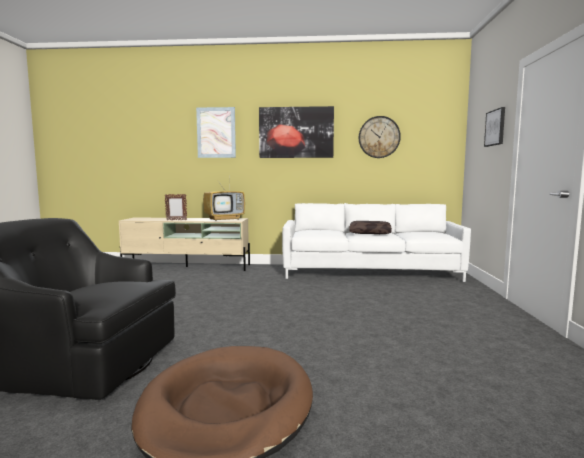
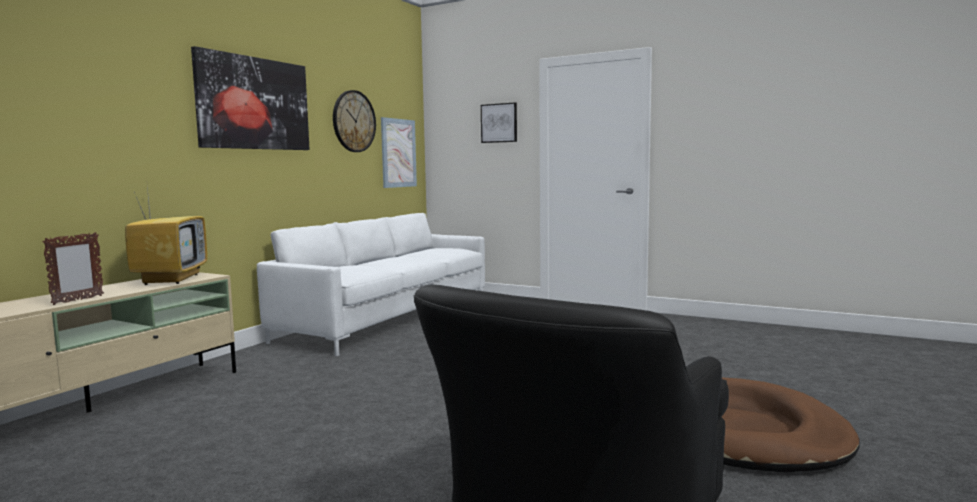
camera: 65 degrees left, 0 degrees up
(216, 132) = (105, 87): picture -> picture (398, 153)
(370, 233) = (396, 260): brown pillow -> none

